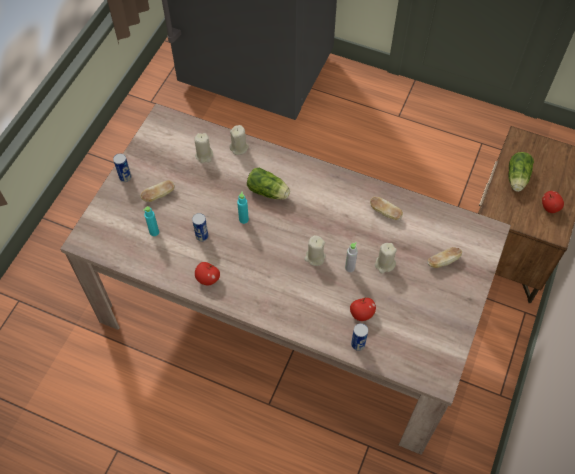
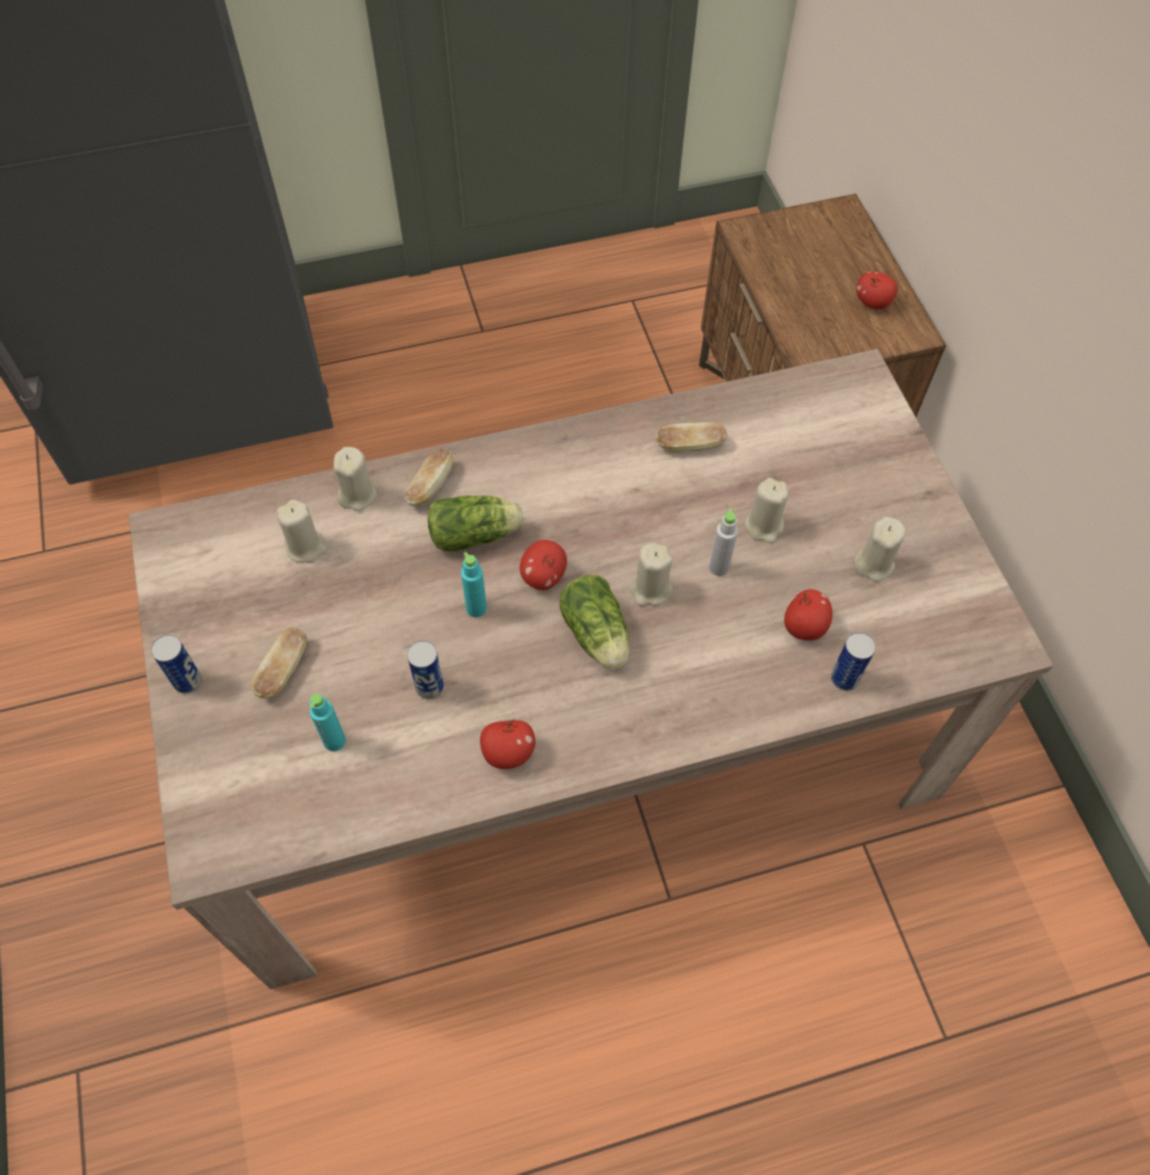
camera: 40 degrees left, 0 degrees up
(279, 224) = (543, 576): none -> apple
(415, 310) = (873, 563): none -> beige candle
(443, 261) = (840, 463): bread -> bread (430, 486)
(517, 179) = (794, 290): lettuce -> lettuce (597, 636)

